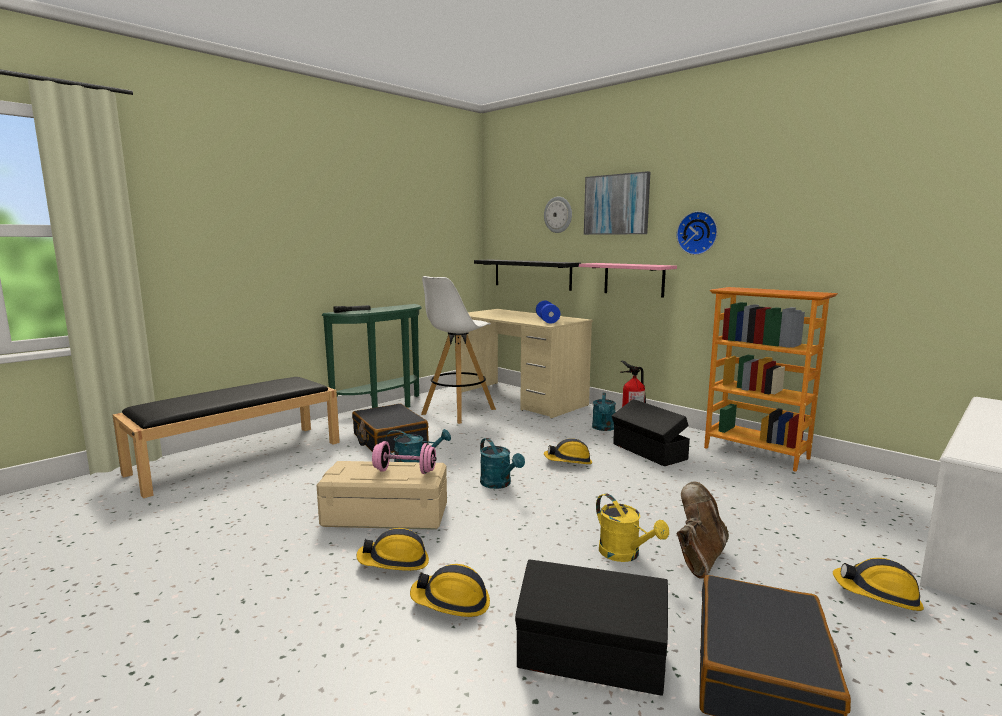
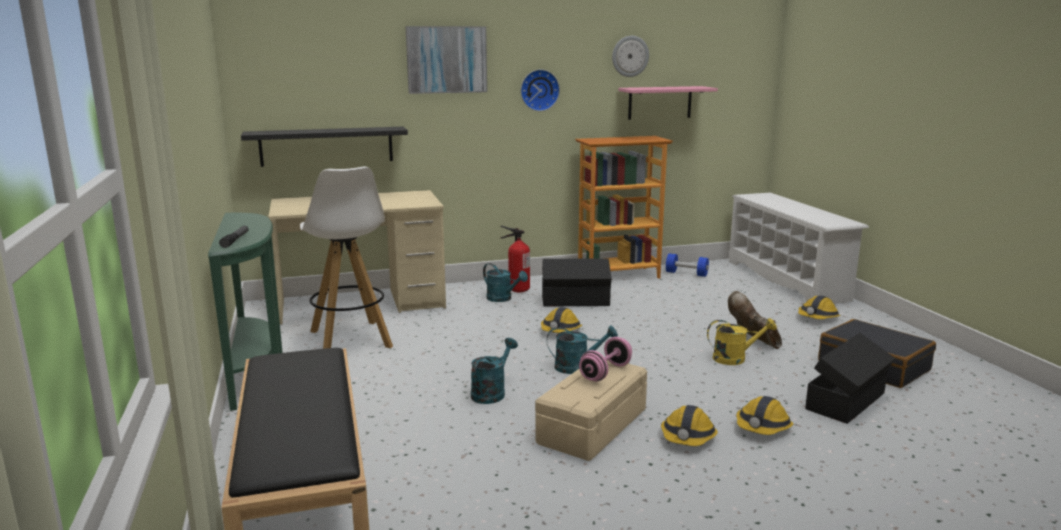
camera: 60 degrees left, 5 degrees up
(389, 440) = (388, 391): black suitcase -> none
(547, 320) = (405, 200): blue dumbbell -> blue dumbbell (686, 274)
(558, 214) = (364, 69): wall clock -> wall clock (630, 56)
(634, 279) = (474, 140): pink shelf -> pink shelf (660, 102)

